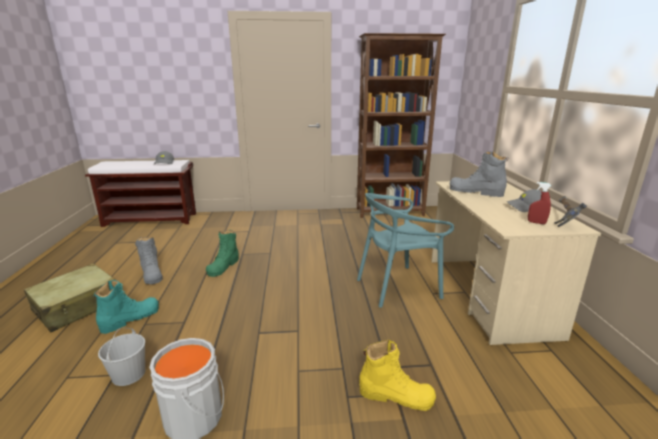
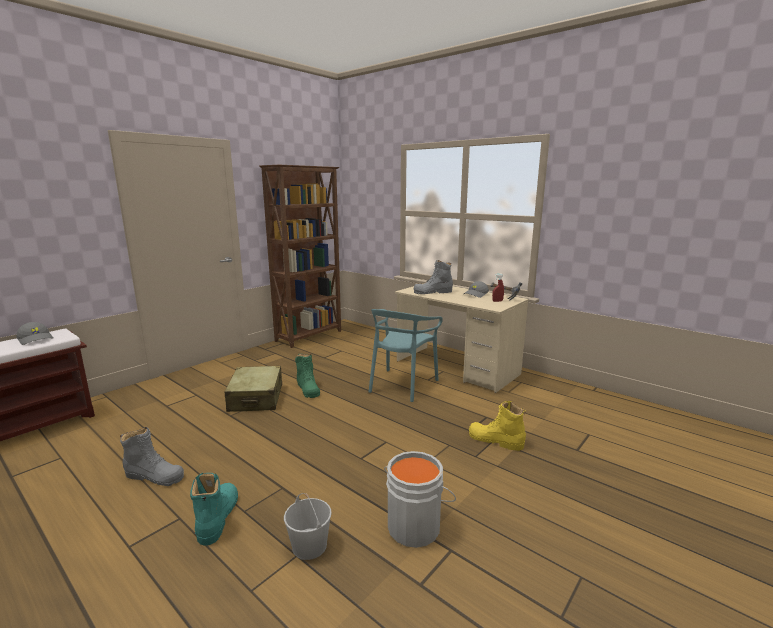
camera: 45 degrees left, 5 degrees down
(77, 306) = (116, 549): beige suitcase -> beige suitcase (256, 398)
(223, 266) = (231, 432): green boot -> green boot (308, 389)
(396, 396) = (495, 440): yellow boot -> yellow boot turned 120 degrees counterclockwise

